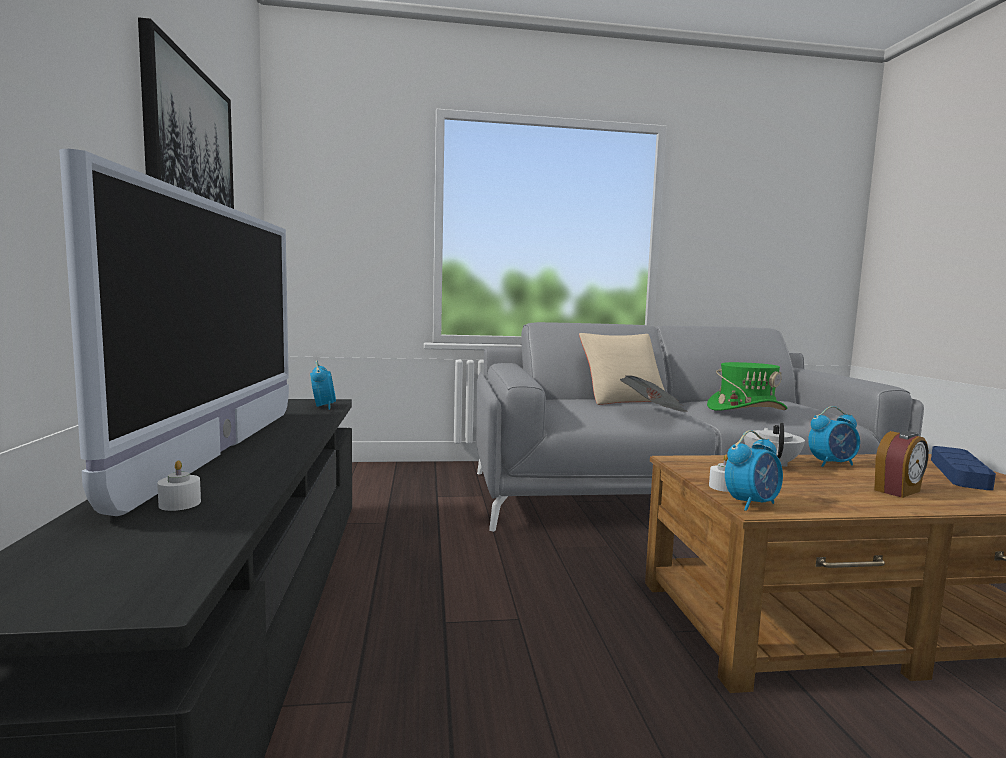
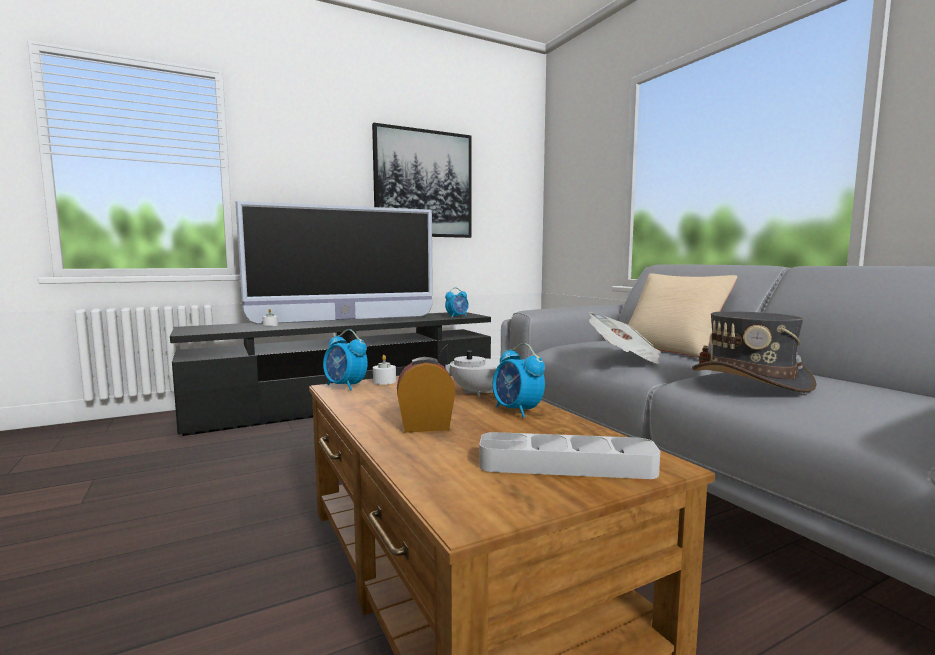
camera: 70 degrees right, 0 degrees up
(746, 409) = (750, 380): green hat -> grey hat
(898, 491) = (425, 426): alarm clock -> alarm clock turned 135 degrees clockwise
(959, 473) = (566, 465): blue tray -> grey tray

